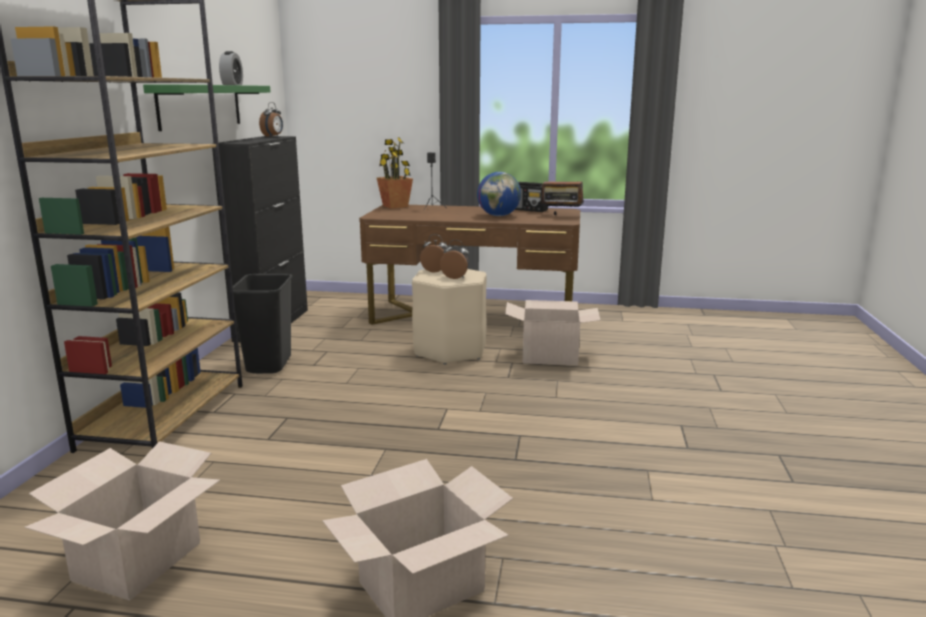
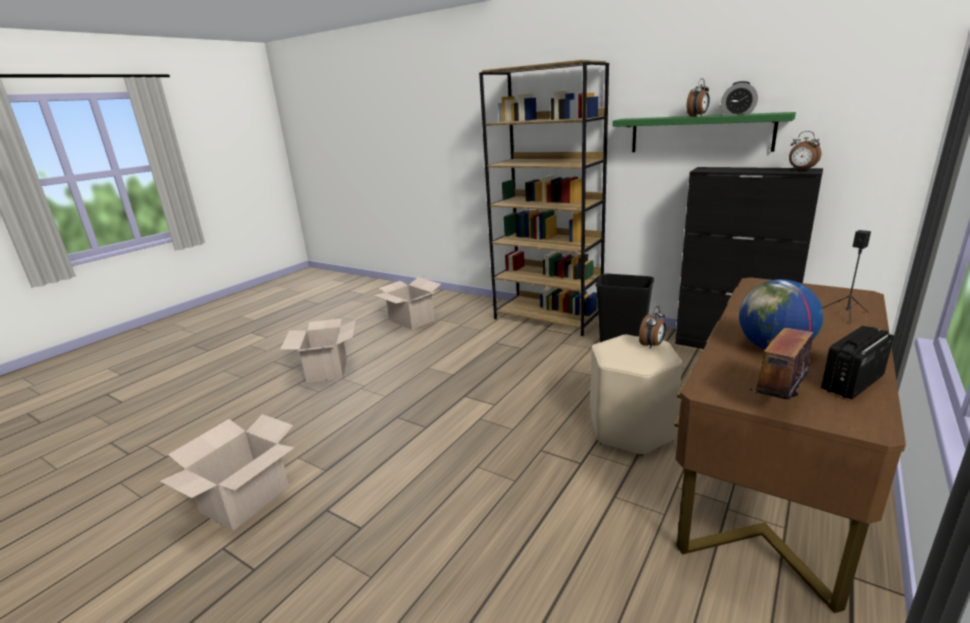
camera: 115 degrees right, 5 degrees up
(395, 206) = (854, 296): potted plant -> none
(455, 277) = (618, 352): alarm clock -> alarm clock (697, 116)
(549, 357) = (588, 498): cardboard box -> cardboard box (245, 499)

